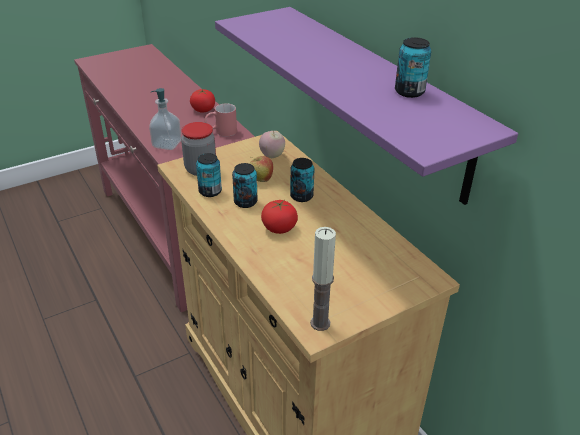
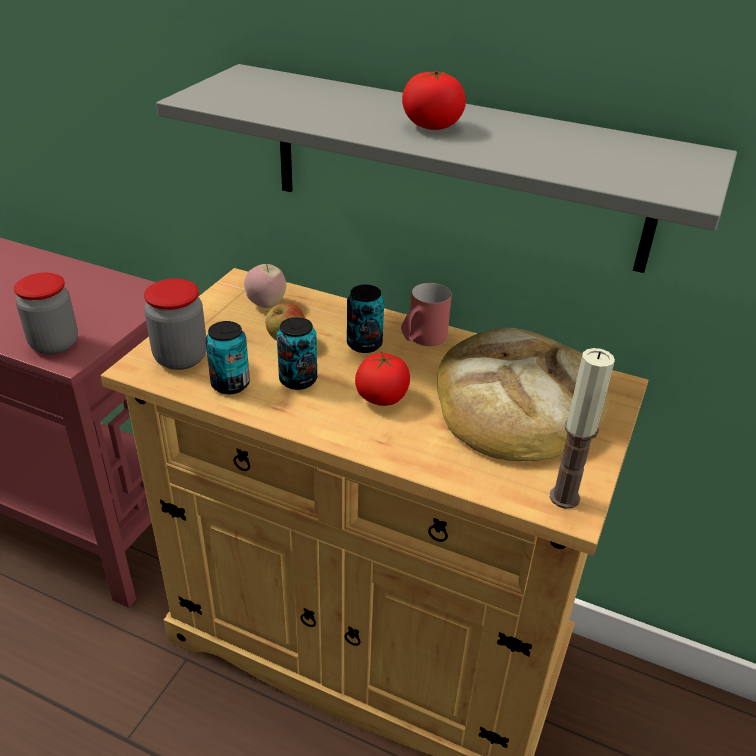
camera: 35 degrees left, 0 degrees up
(167, 144) = (54, 344): soap dispenser -> jar
(203, 110) = (63, 275): tomato -> tomato (431, 126)
(221, 132) = (126, 299): red mug -> red mug (421, 340)
(354, 261) = (517, 401): none -> bread
(377, 99) = (456, 167): purple shelf -> grey shelf
(409, 92) = (562, 135): can -> none

